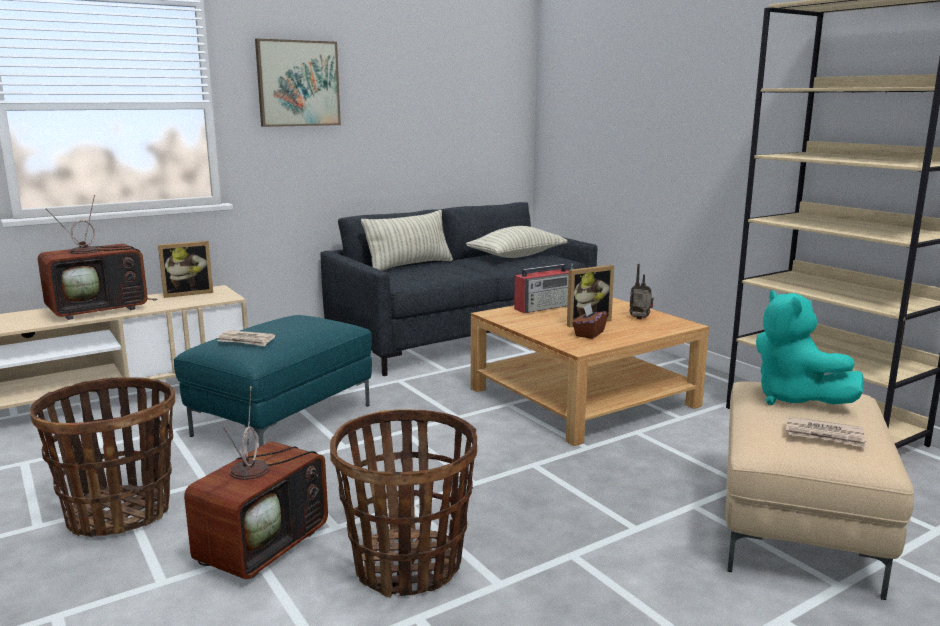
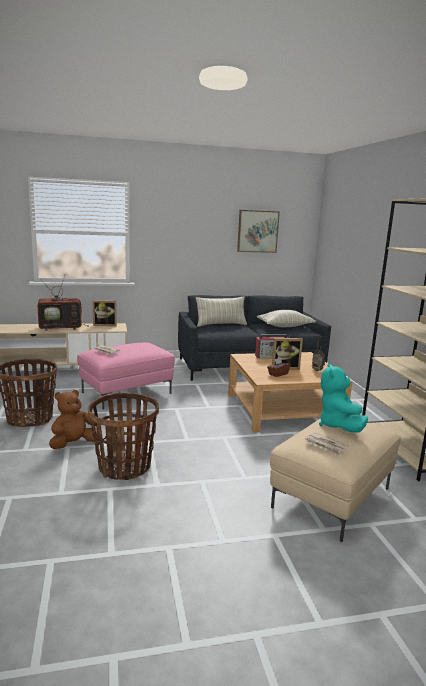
camera: 20 degrees right, 0 degrees up
(263, 544) = (74, 444): television -> brown plush toy
(283, 419) = (126, 392): turquoise ottoman -> pink ottoman
(298, 83) = (174, 224): picture -> picture (257, 231)

